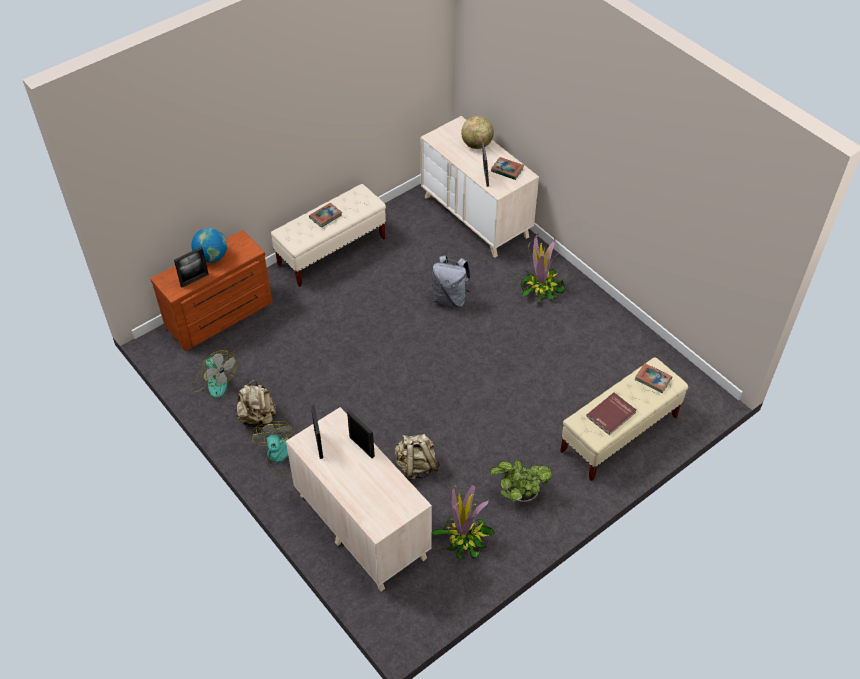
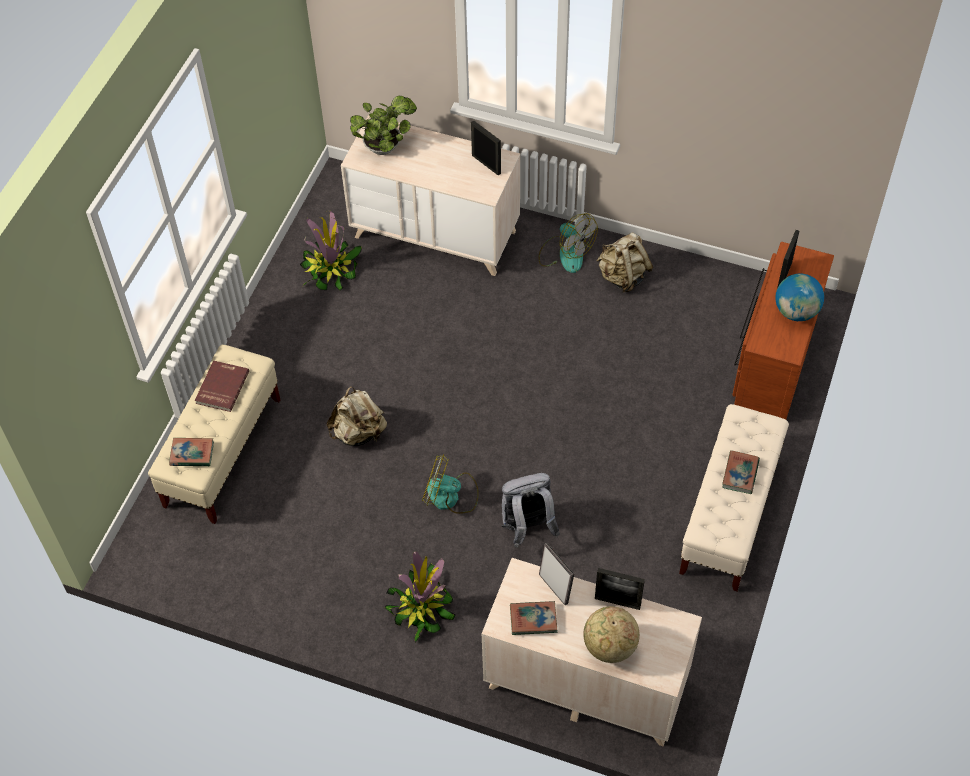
camera: 150 degrees right, 5 degrees up
(213, 382) = (704, 288): fan -> fan (450, 496)
(362, 446) = (443, 181): picture frame -> picture frame (617, 602)
(416, 466) = (423, 311): beige backpack -> beige backpack (359, 433)
(519, 494) = (300, 336): potted plant -> potted plant (385, 146)

